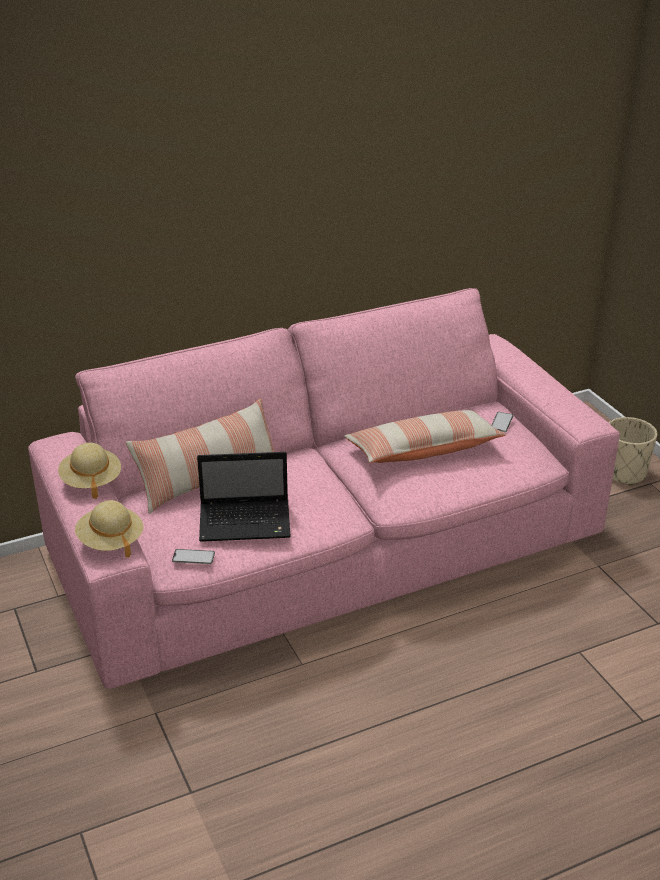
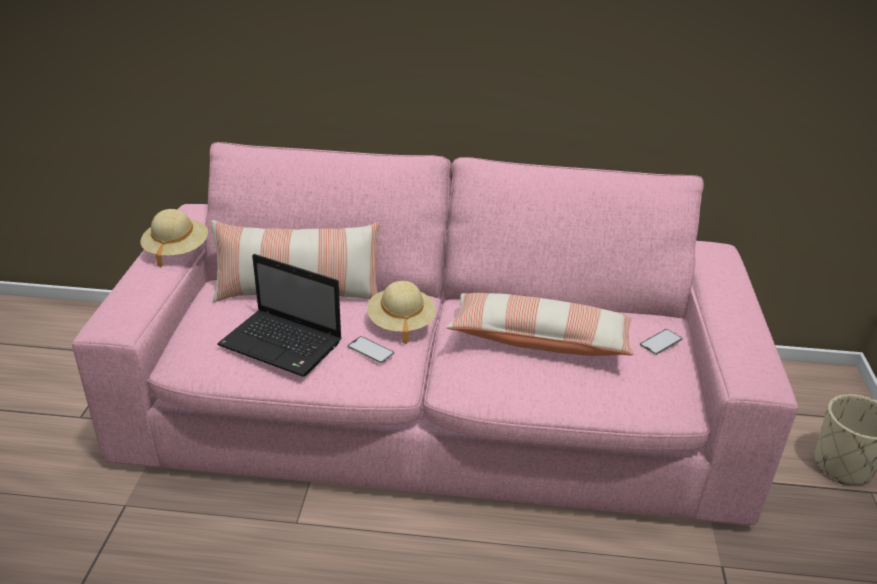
camera: 30 degrees right, 0 degrees up
(110, 541) = (127, 311): beige hat -> beige hat (401, 323)
(193, 557) = (199, 358): phone -> phone (370, 350)

